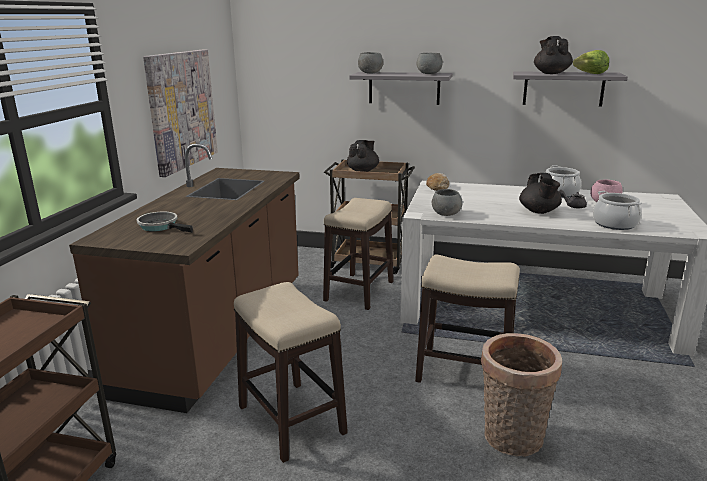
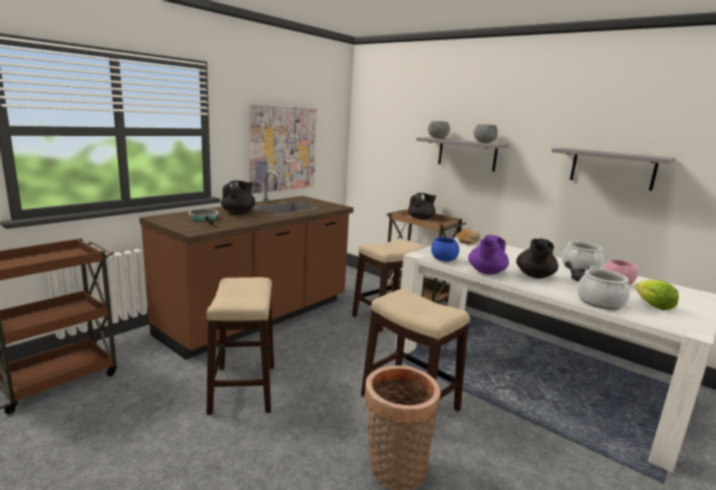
camera: 25 degrees right, 5 degrees down
(446, 214) = (443, 260): grey bowl -> blue bowl
(498, 218) = (486, 272): none -> purple teapot
(551, 73) = (594, 151): black teapot -> black teapot (238, 212)
(590, 73) = (635, 154): lettuce -> lettuce (653, 305)

